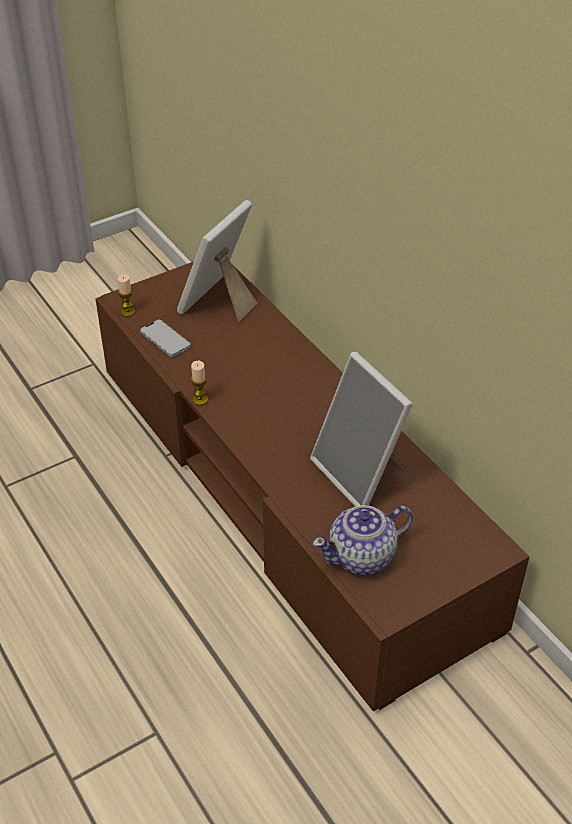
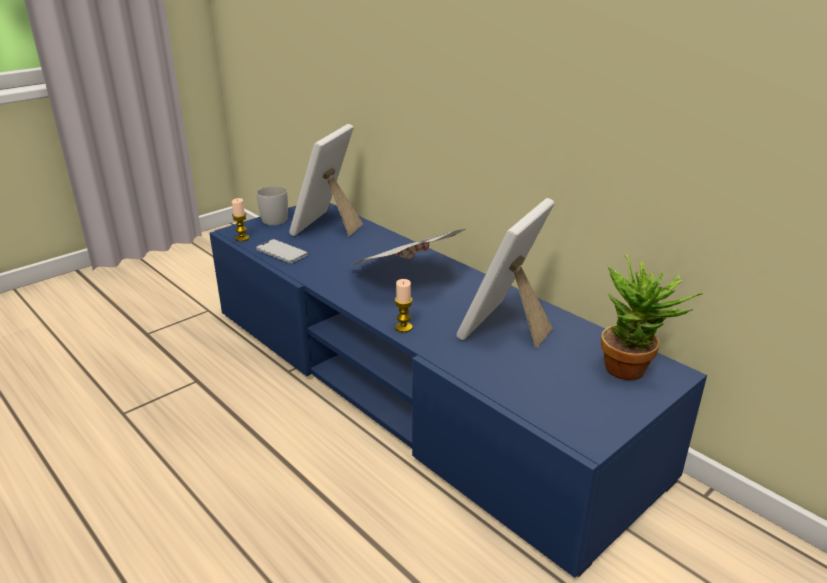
camera: 10 degrees left, 15 degrees down
(167, 283) = (277, 218): none -> white mug
(200, 400) = (326, 289): candle -> candle (403, 327)
(282, 390) = (405, 276): none -> newspaper
(286, 491) = (413, 386): brown tv stand -> blue tv stand
(361, 473) = (506, 328): picture frame -> picture frame turned 75 degrees clockwise
(362, 556) = (537, 394): teapot -> none
(462, 542) = (634, 371): none -> potted plant

